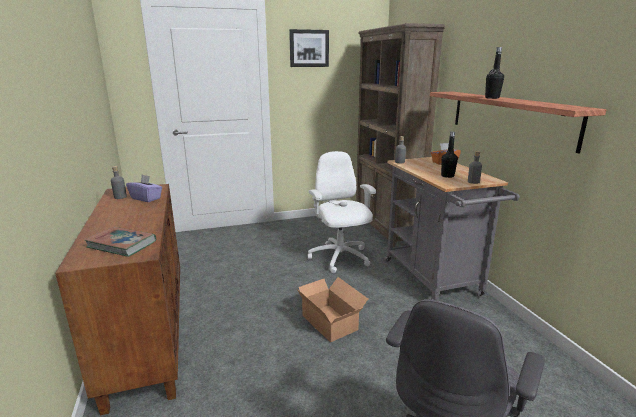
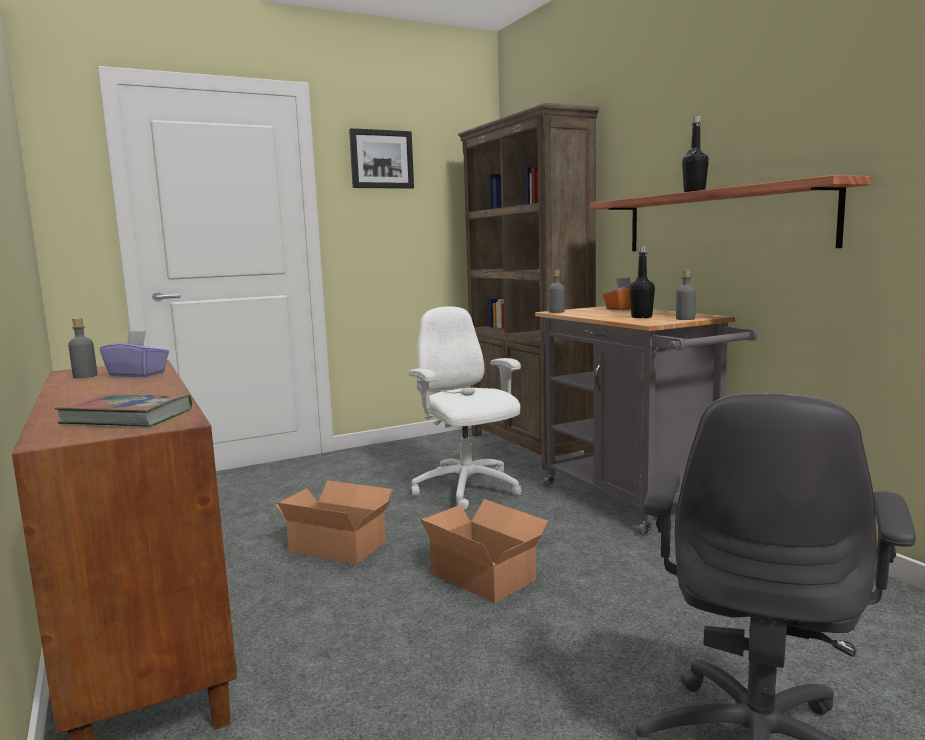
camera: 10 degrees left, 10 degrees down
(258, 289) = (338, 545): none -> cardboard box

